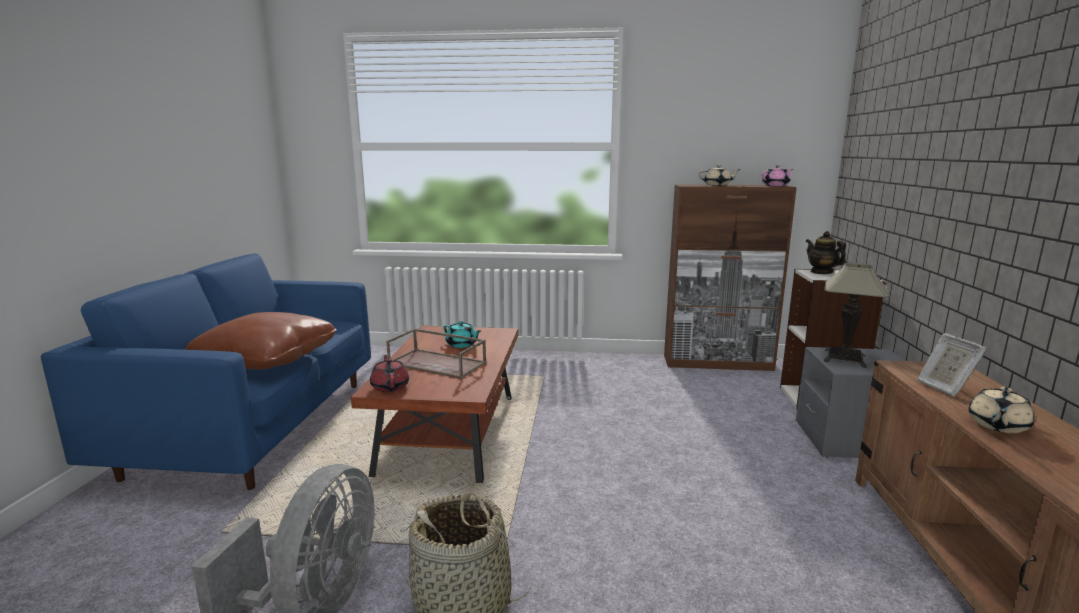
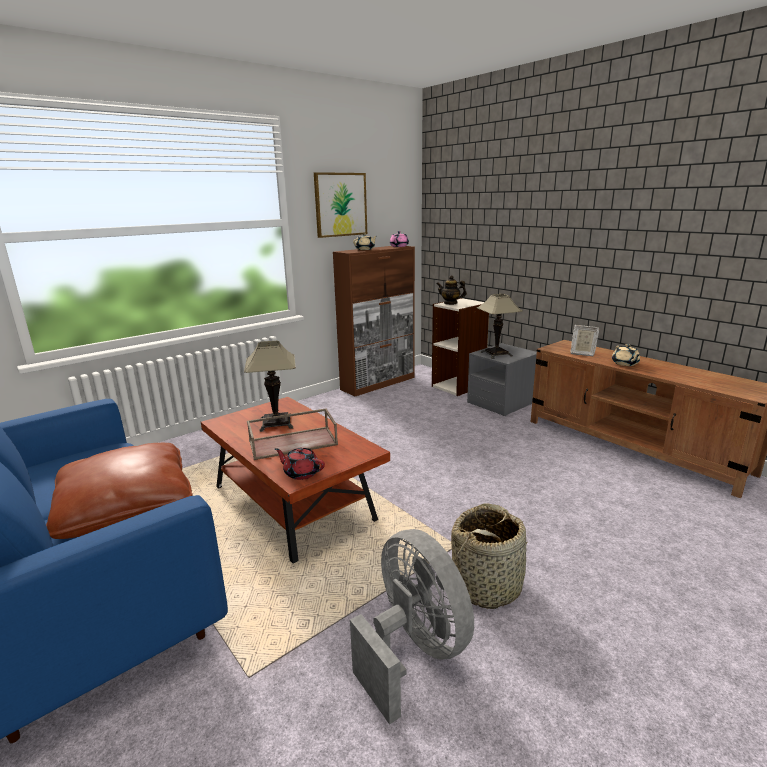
camera: 45 degrees left, 5 degrees up
(462, 345) = (276, 423): turquoise teapot -> table lamp
(697, 128) = (340, 204): none -> picture

